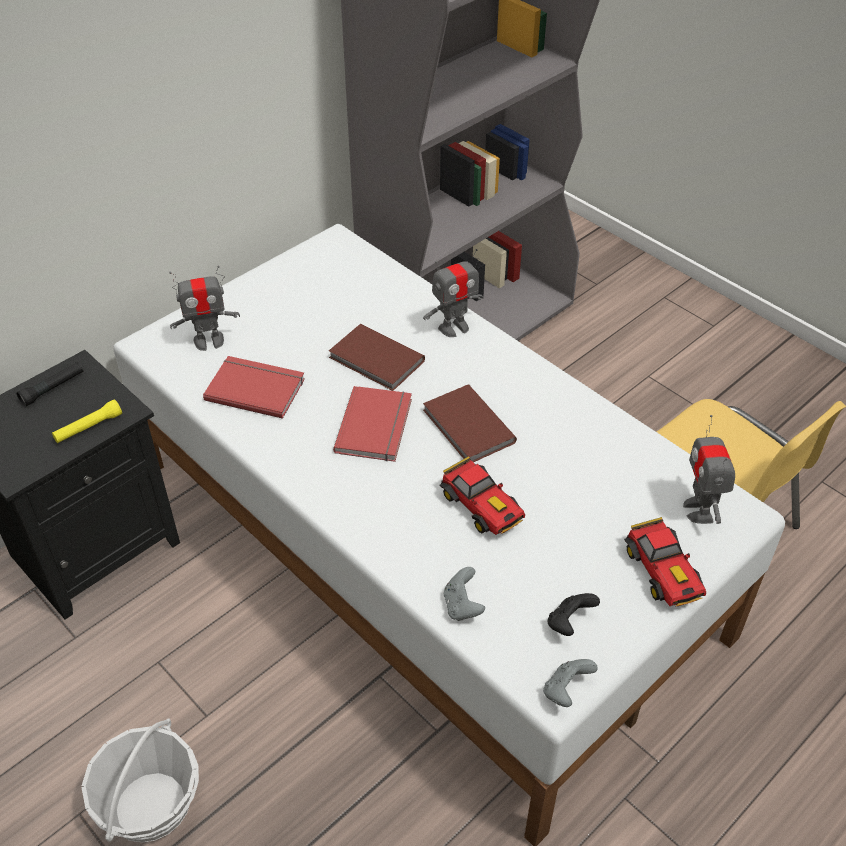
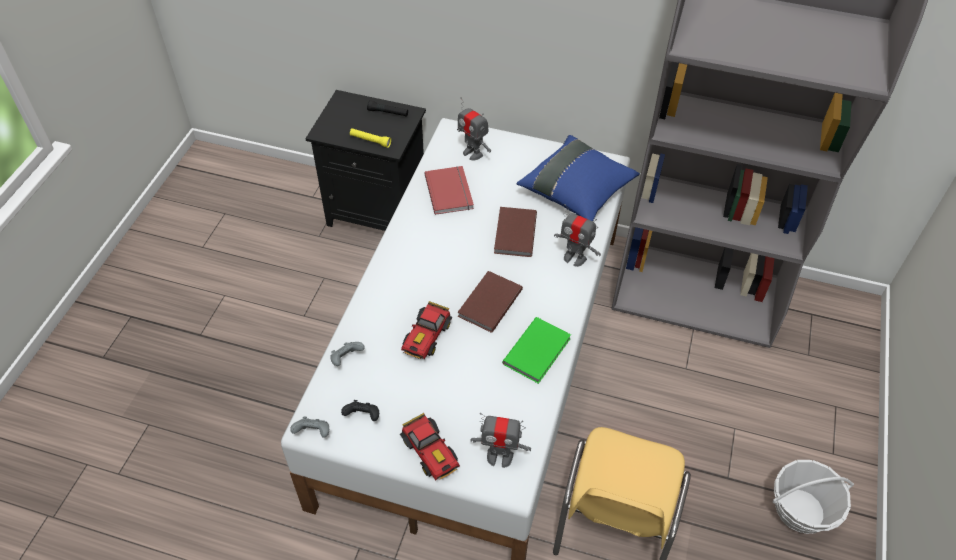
camera: 60 degrees right, 5 degrees up
(151, 806) = (242, 321): basket -> basket (800, 510)
(354, 283) = (576, 191): none -> blue pillow
(377, 426) = (459, 259): red book -> none
(569, 414) = (538, 351): none -> green book
(663, 574) = (430, 453): toy car -> toy car turned 75 degrees counterclockwise
(699, 510) = (499, 456): toy robot -> toy robot turned 135 degrees counterclockwise

